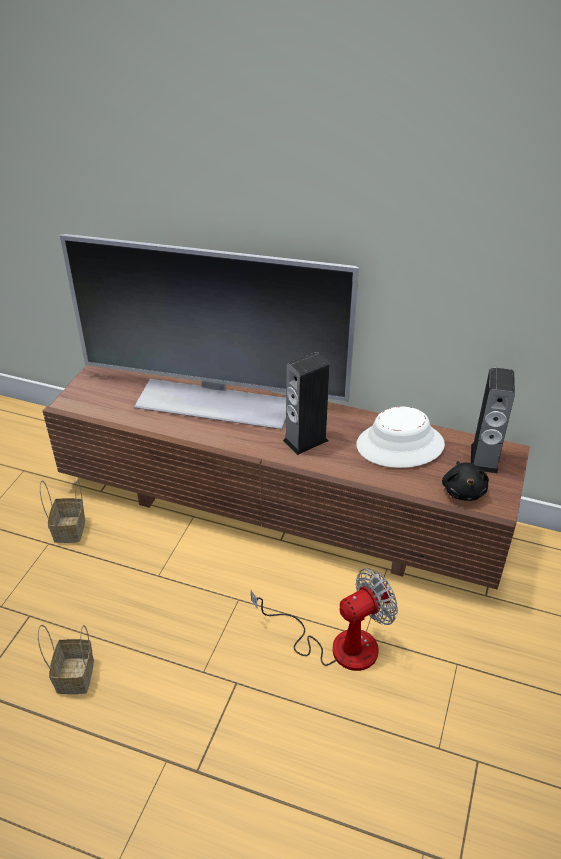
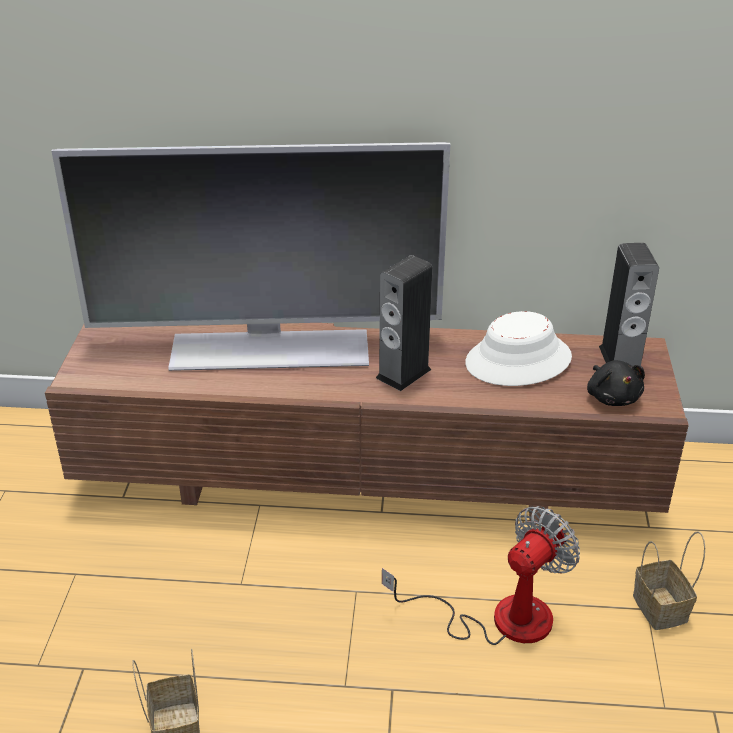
camera: 15 degrees left, 5 degrees down
(70, 530) = (99, 552): basket -> basket (661, 609)

